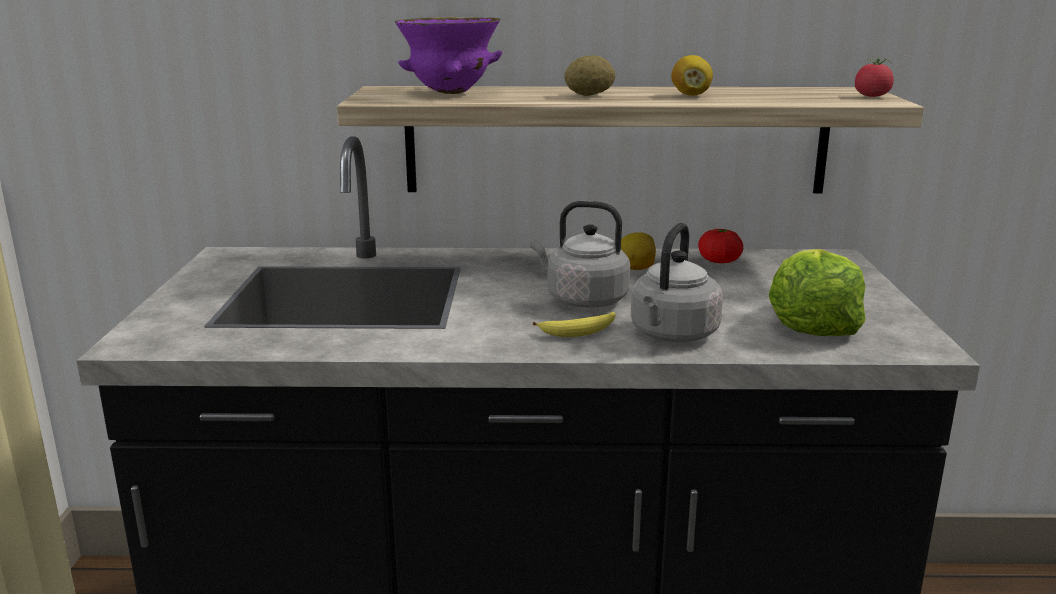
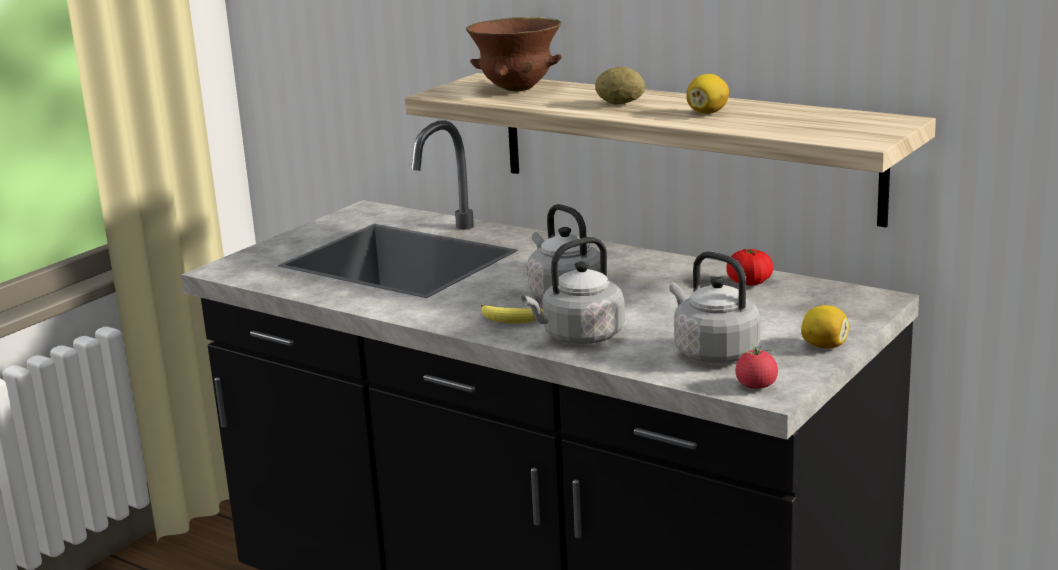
camera: 35 degrees right, 0 degrees up
(450, 93) = (518, 89): purple bowl -> brown bowl
(636, 268) = (659, 276): lemon -> lemon (824, 346)
(811, 324) = (712, 352): lettuce -> grey kettle
(872, 96) = (877, 132): tomato -> tomato (756, 386)

